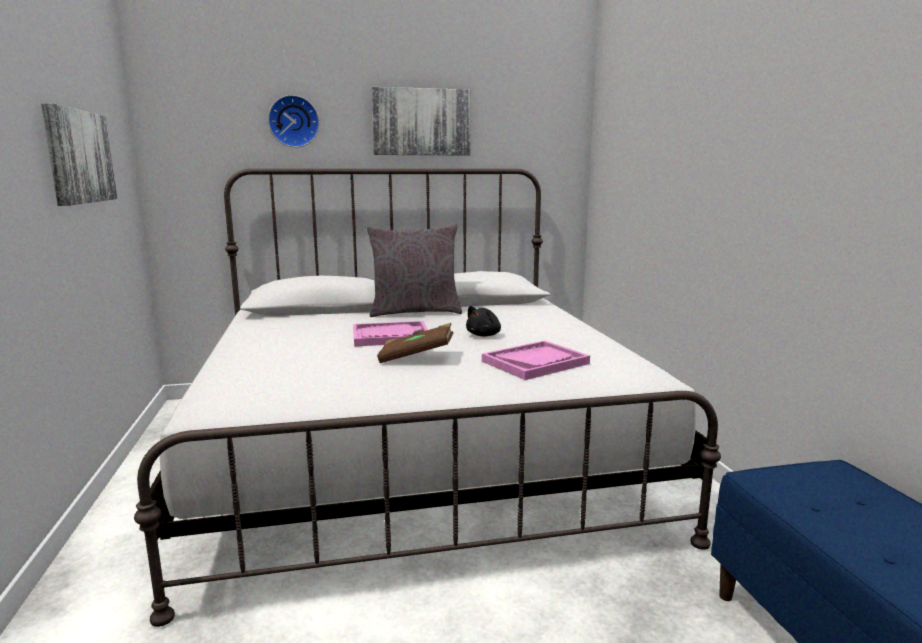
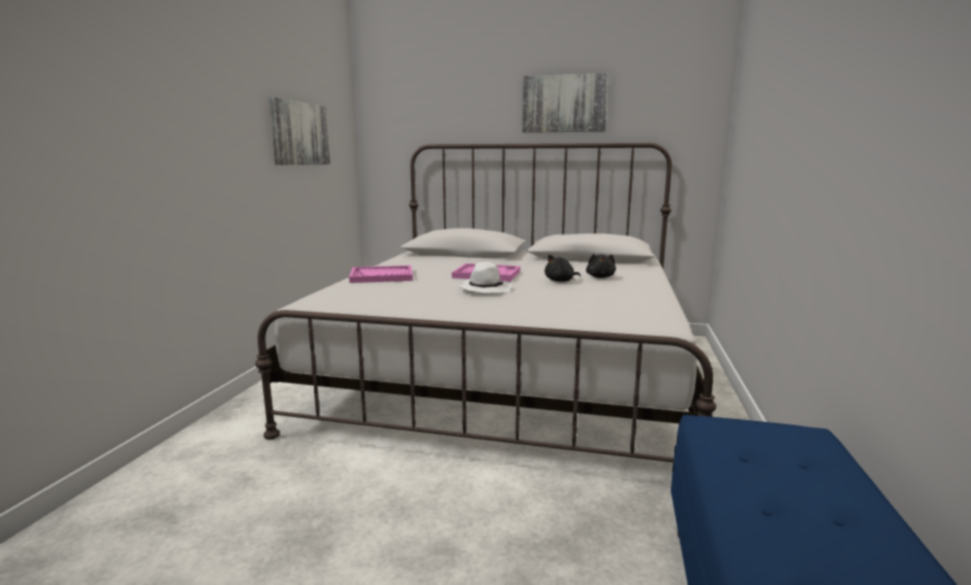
camera: 25 degrees right, 0 degrees up
(294, 121) = (463, 107): wall clock -> none
(415, 312) = (529, 261): grey pillow -> none
(416, 358) = (485, 289): brown book -> white hat
(518, 325) = (600, 277): none -> black plush toy
(535, 362) = (574, 303): pink tray -> pink tray (382, 276)

